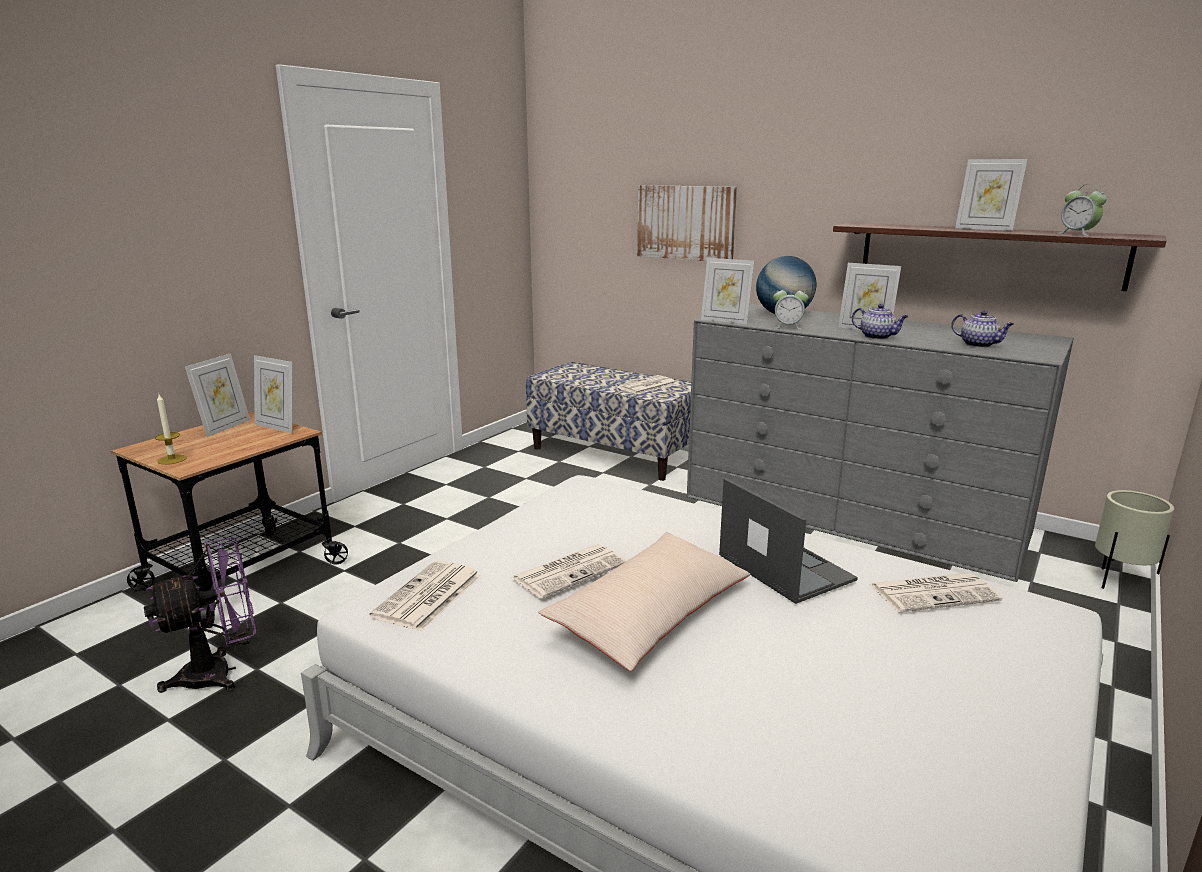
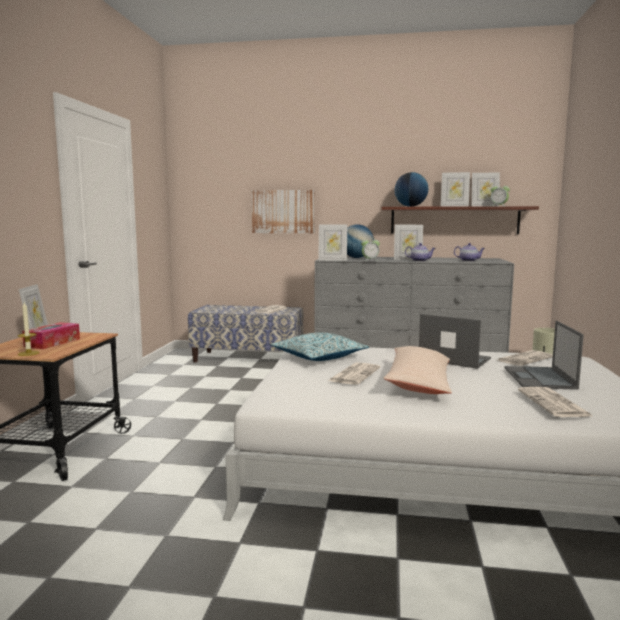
camera: 25 degrees left, 10 degrees down
(220, 673) = (106, 499): purple fan -> none
(225, 441) = (52, 343): none -> tissue box
(278, 427) = (80, 334): picture frame -> picture frame (484, 206)
(428, 597) = (292, 394): newspaper -> newspaper (554, 403)
(575, 514) = (318, 357): none -> pillow
(880, 663) = (540, 378): none -> laptop
(894, 226) = (410, 206): none -> globe

